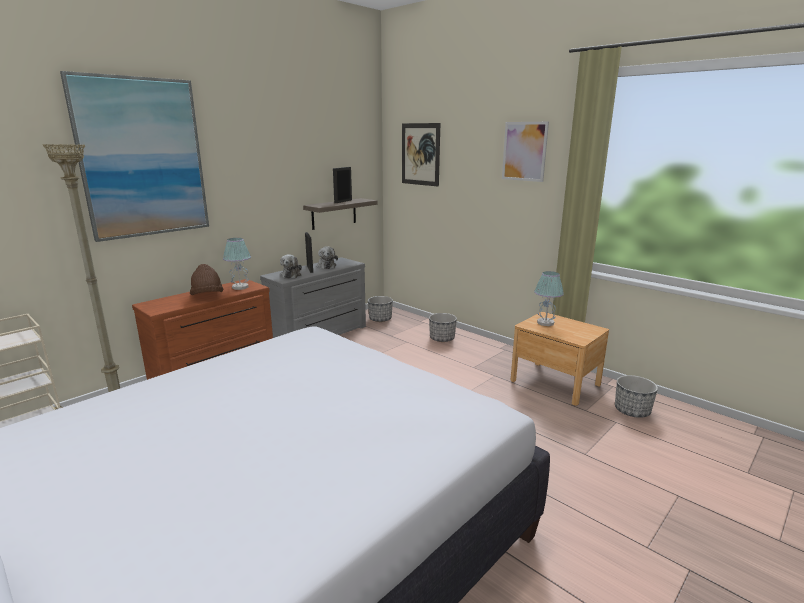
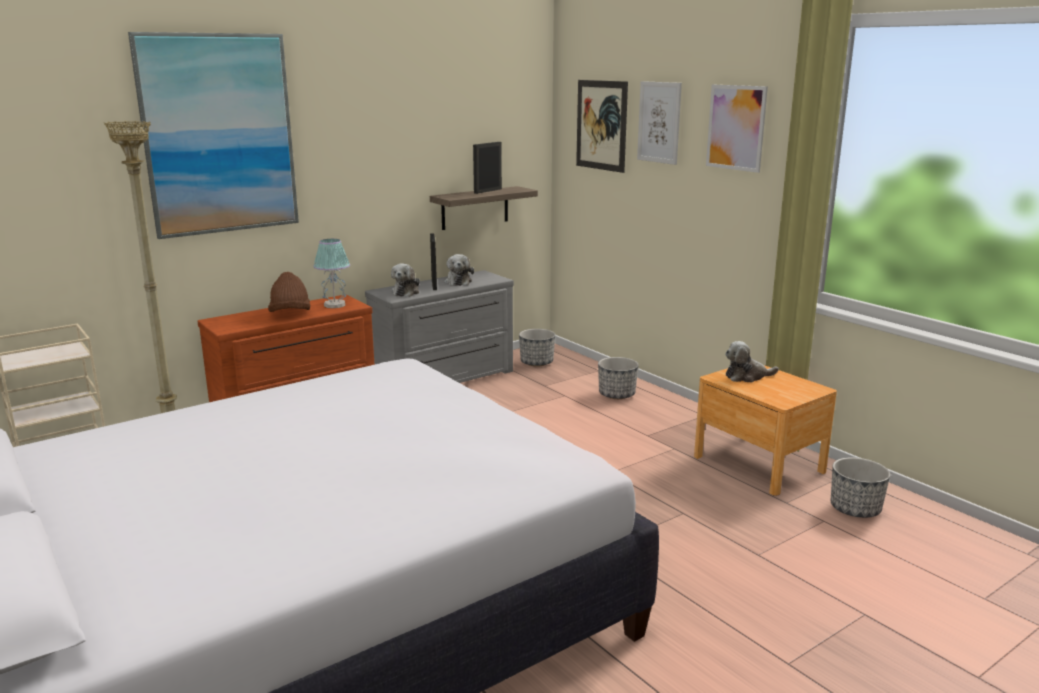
camera: 10 degrees right, 0 degrees up
(465, 150) = (659, 122): none -> picture
(546, 323) = (747, 376): table lamp -> plush toy

